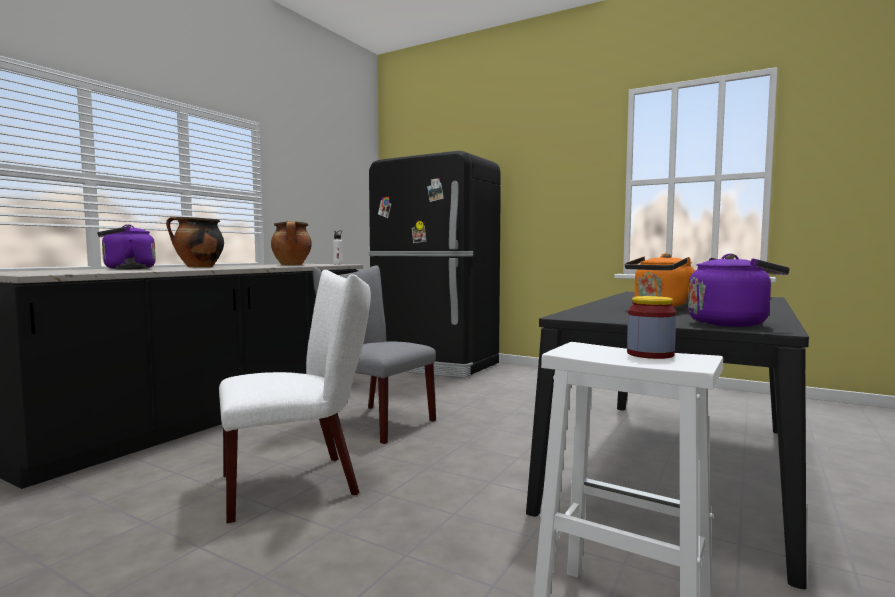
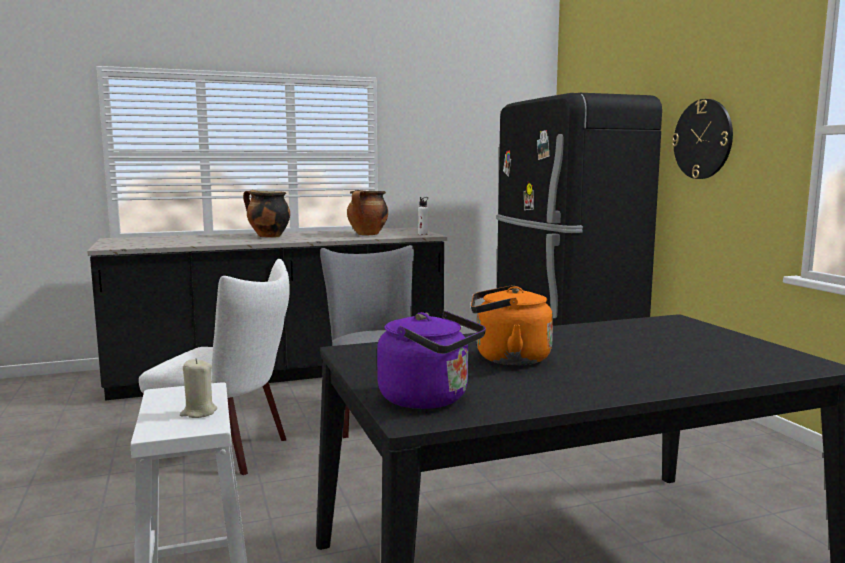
camera: 40 degrees right, 5 degrees up
(126, 269) = (205, 238): purple kettle -> none
(535, 191) = (703, 139): none -> wall clock
(650, 354) = (198, 412): jar -> beige candle

